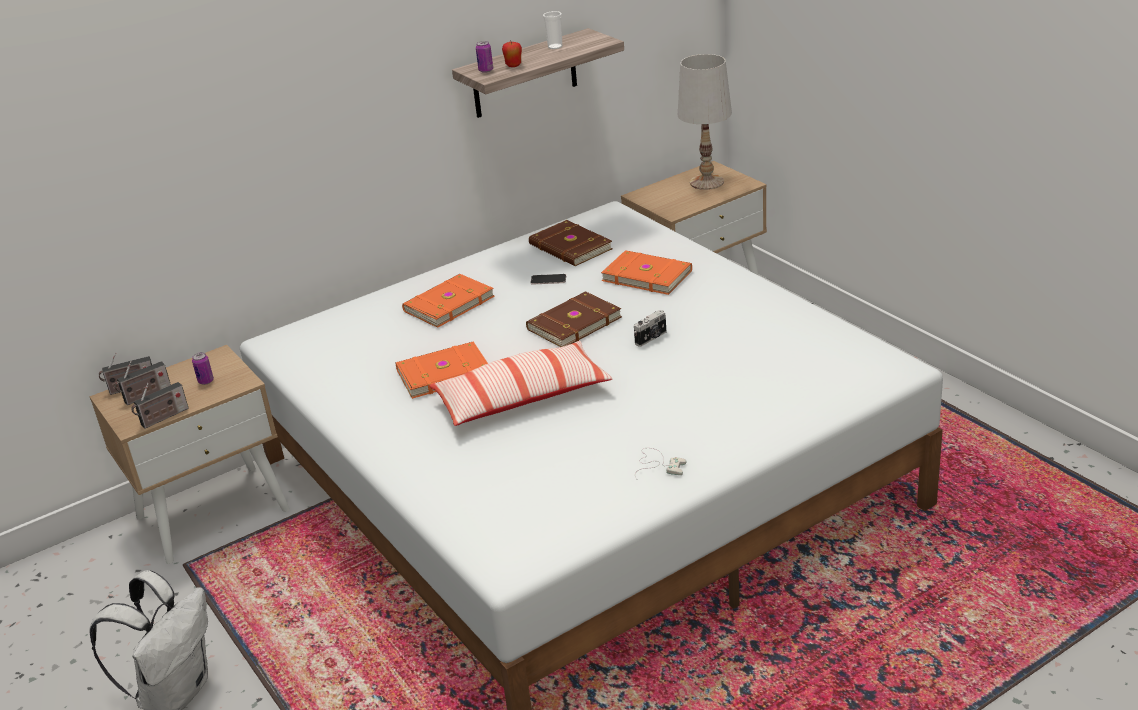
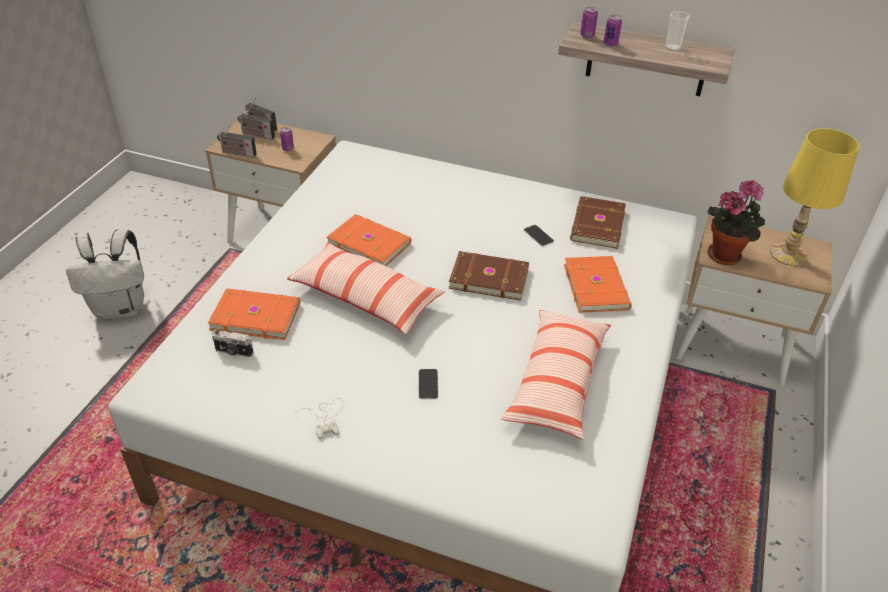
camera: 50 degrees right, 10 degrees up
(447, 304) = (460, 202): orange book -> orange book (255, 315)
(513, 66) = (610, 44): apple -> can
(652, 338) = (504, 332): camera -> camera (234, 352)
(673, 397) = (428, 384): none -> phone
(676, 206) = (726, 254): none -> potted plant
(706, 182) = (788, 254): white table lamp -> yellow table lamp
(736, 333) = (557, 382): none -> pillow

